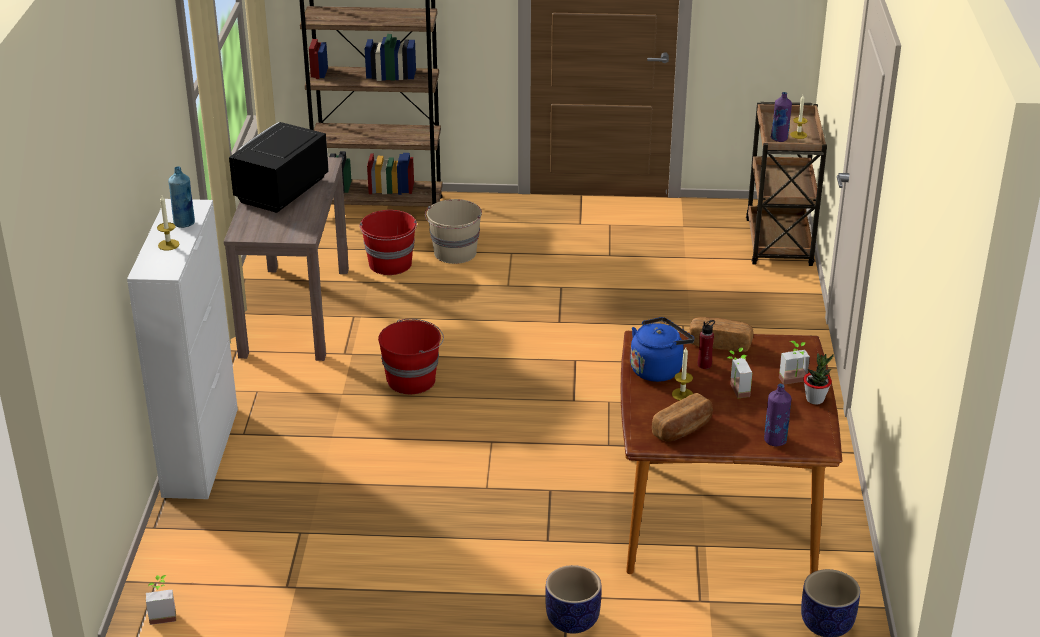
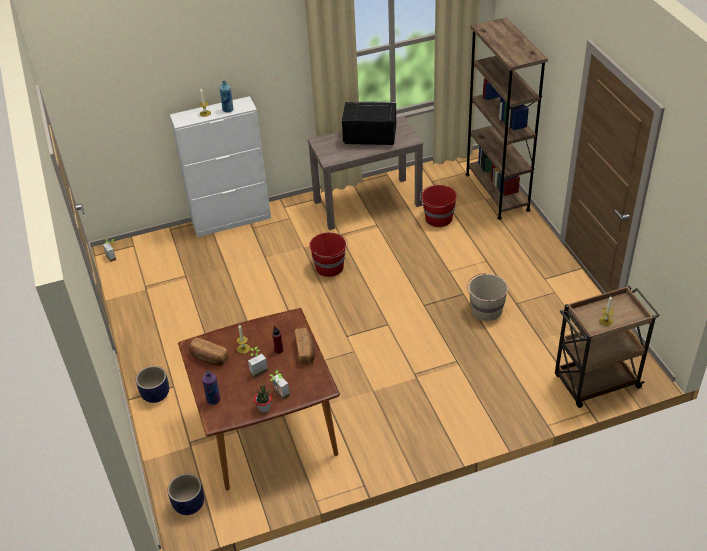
camera: 70 degrees right, 10 degrees up
(455, 253) = (468, 238): beige bucket -> beige bucket (485, 310)
(658, 369) = (265, 332): blue kettle -> none
(779, 139) = (591, 312): purple bottle -> none

